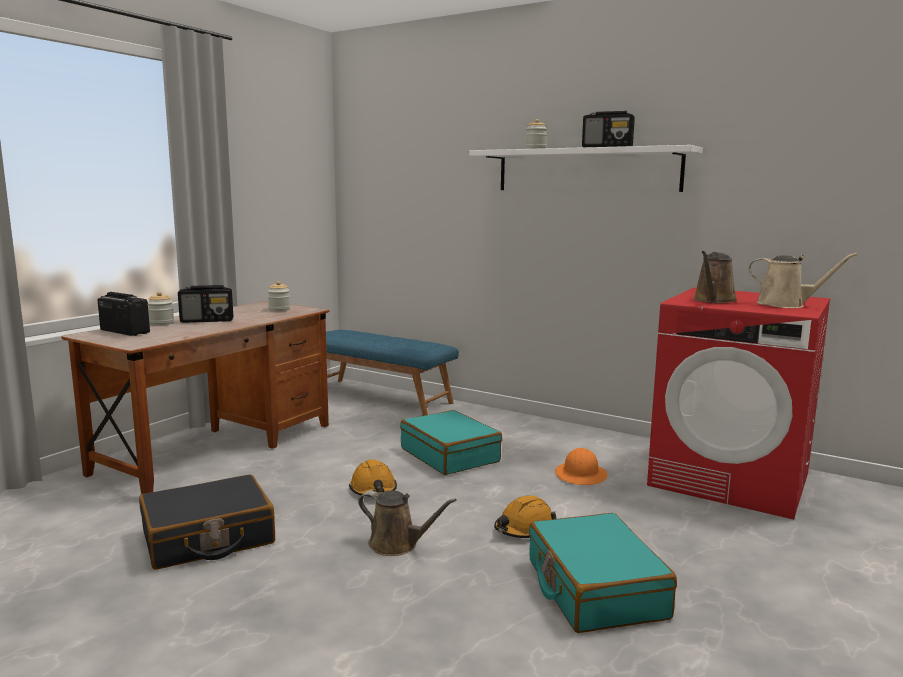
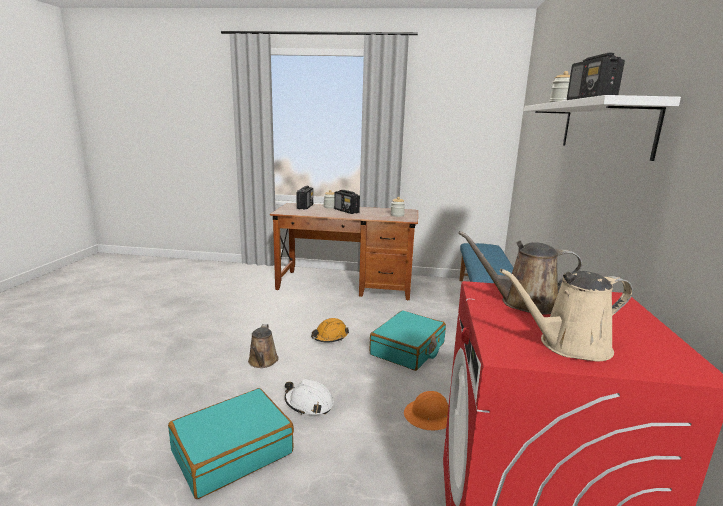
camera: 65 degrees right, 5 degrees up
(208, 538) = (246, 313): black suitcase -> none
(524, 529) = (309, 404): orange hard hat -> white hard hat
(786, 305) = (568, 346): beige watering can -> beige watering can turned 75 degrees clockwise

